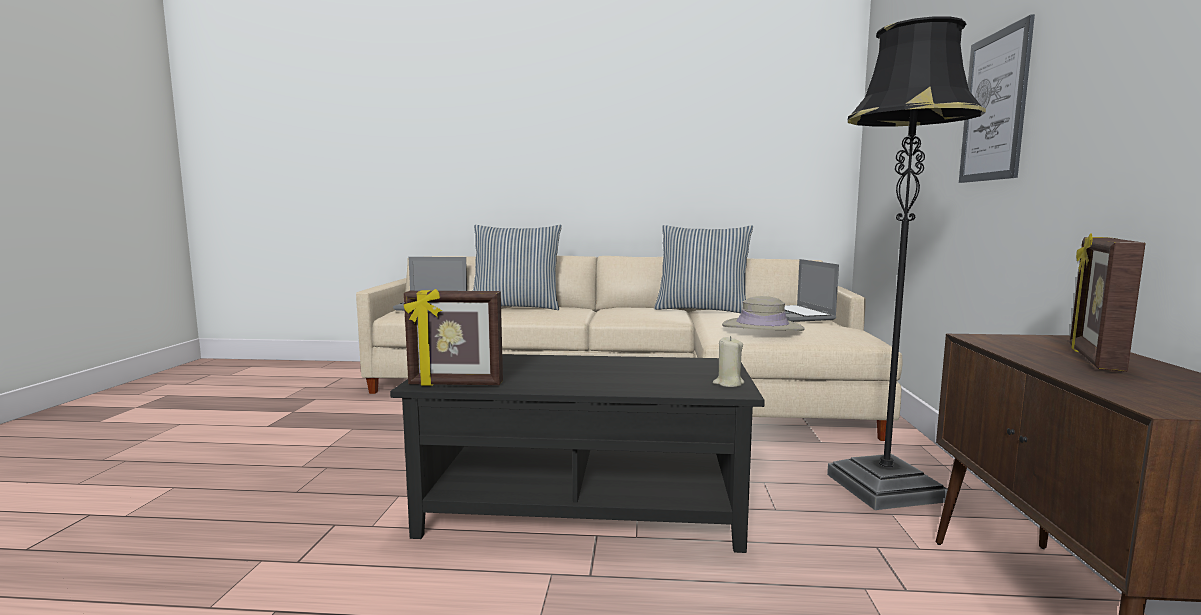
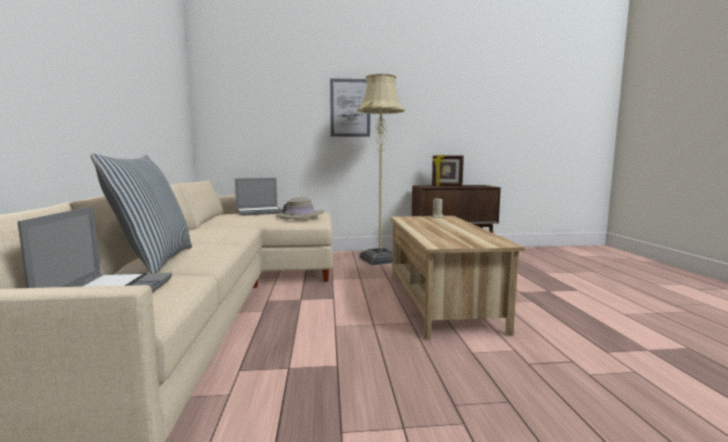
camera: 100 degrees left, 0 degrees up
(455, 384) = (495, 239): picture frame -> none
(583, 508) = (440, 301): black coffee table -> beige coffee table
(702, 310) = (217, 223): pillow -> none
(884, 487) = (380, 259): black floor lamp -> beige floor lamp

